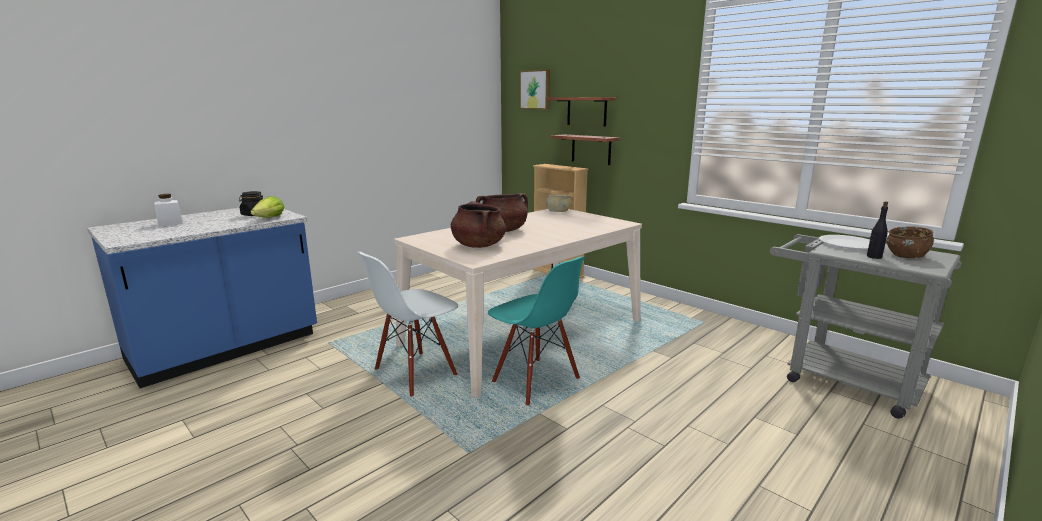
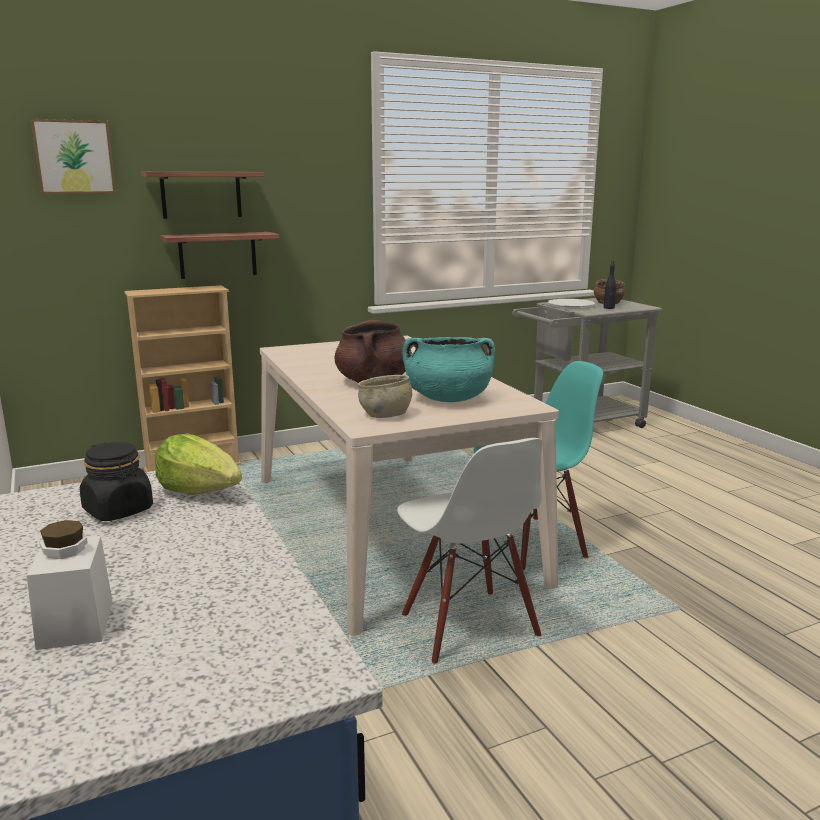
camera: 70 degrees left, 0 degrees up
(478, 245) = (448, 399): brown cooking pot -> turquoise cooking pot
(558, 212) = (295, 351): beige bowl -> beige bowl (385, 415)

